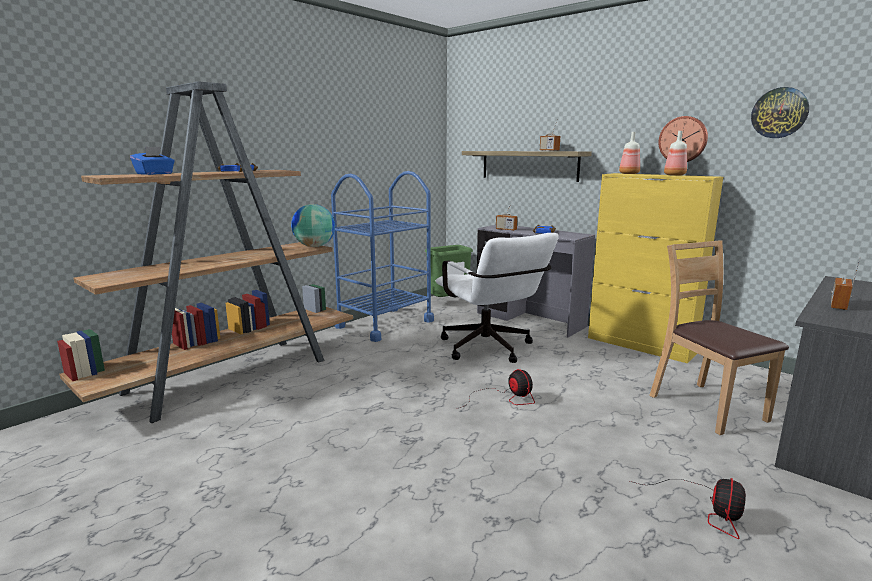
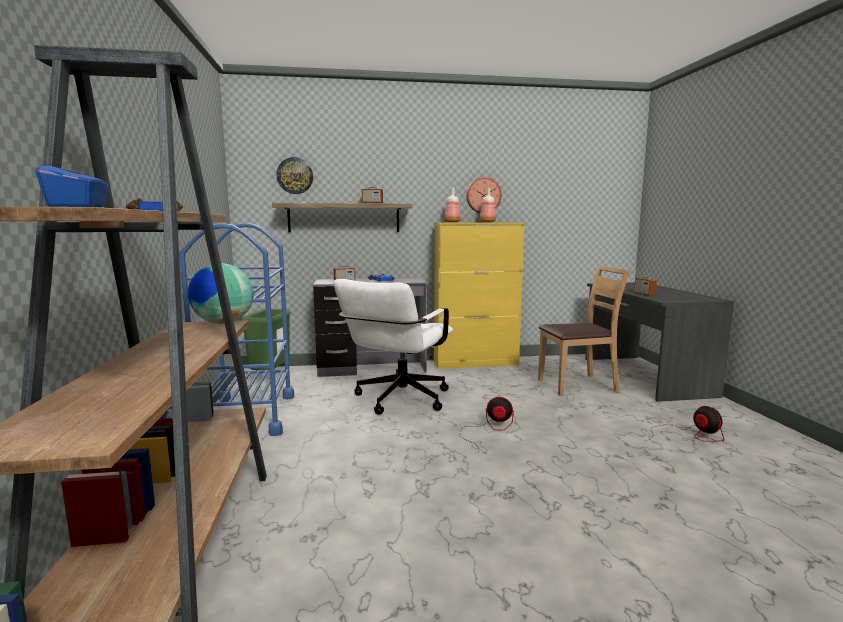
camera: 50 degrees left, 5 degrees down
(490, 350) = (397, 401): white office chair -> white office chair turned 105 degrees clockwise
(706, 407) = (578, 385): brown chair -> brown chair turned 150 degrees clockwise
(779, 113) = (542, 178): wall clock -> wall clock (295, 176)

